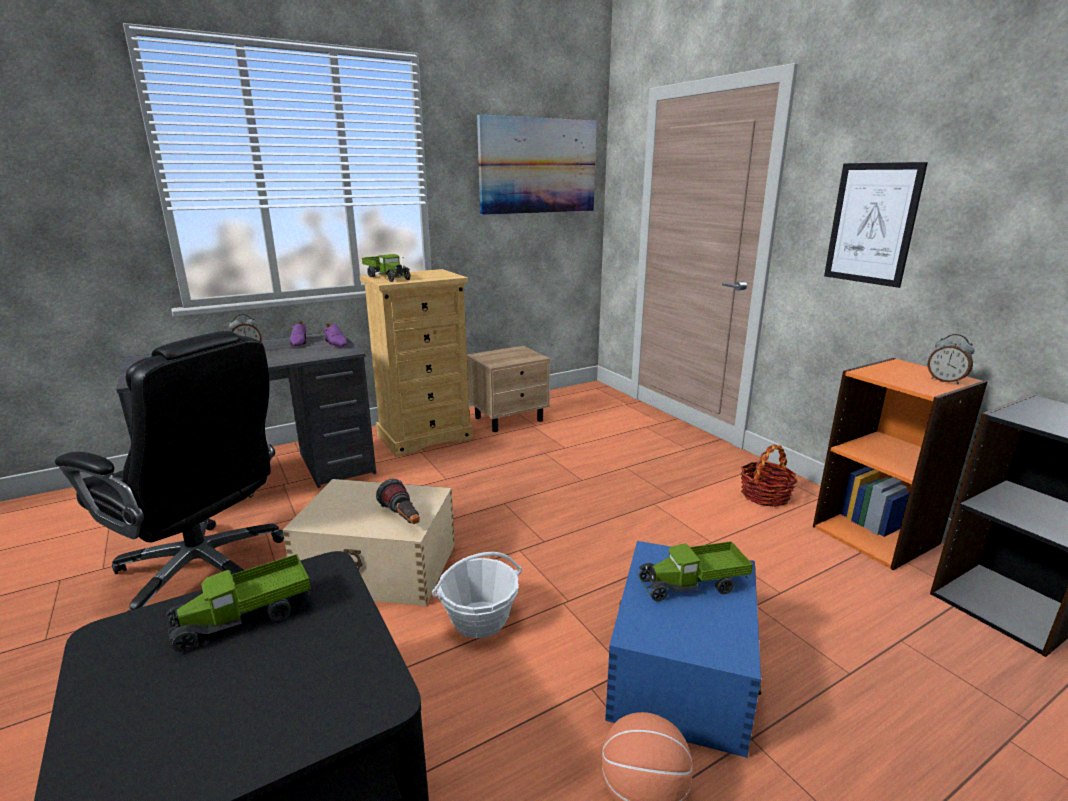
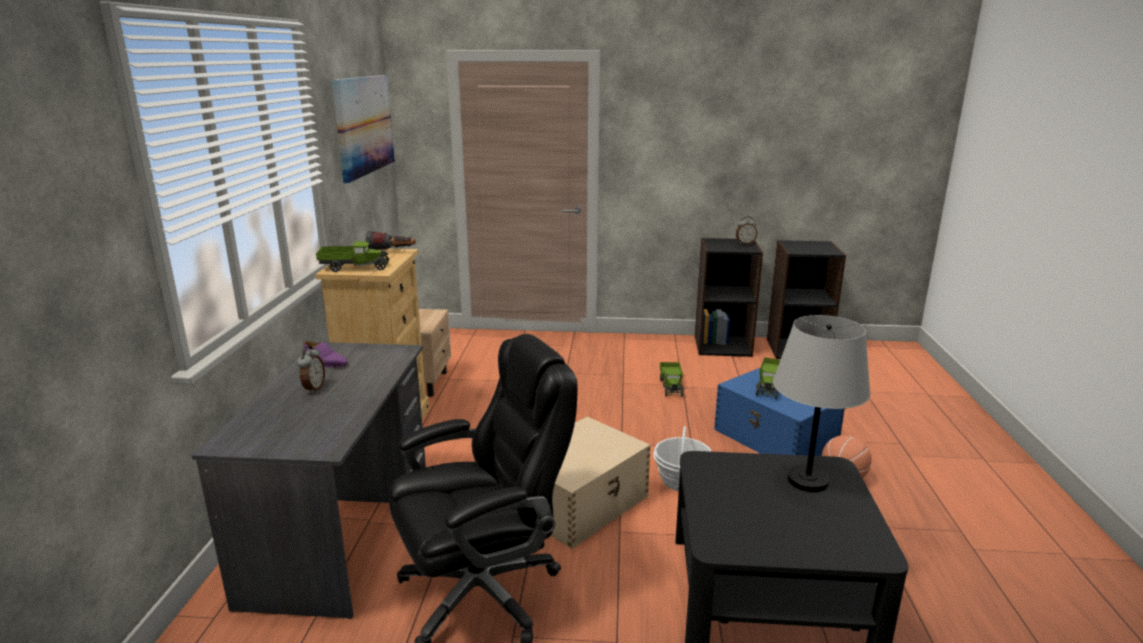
camera: 55 degrees left, 0 degrees up
(245, 617) = (734, 494): toy truck -> toy truck (671, 386)
(313, 676) = (807, 481): none -> grey table lamp
(335, 343) = (365, 350): purple shoe -> none
(403, 519) = (612, 443): flashlight -> flashlight (391, 252)
(765, 495) = (655, 351): basket -> none
(872, 224) = (673, 158): picture -> none
(876, 534) = (722, 345): orange bookcase -> black bookcase

